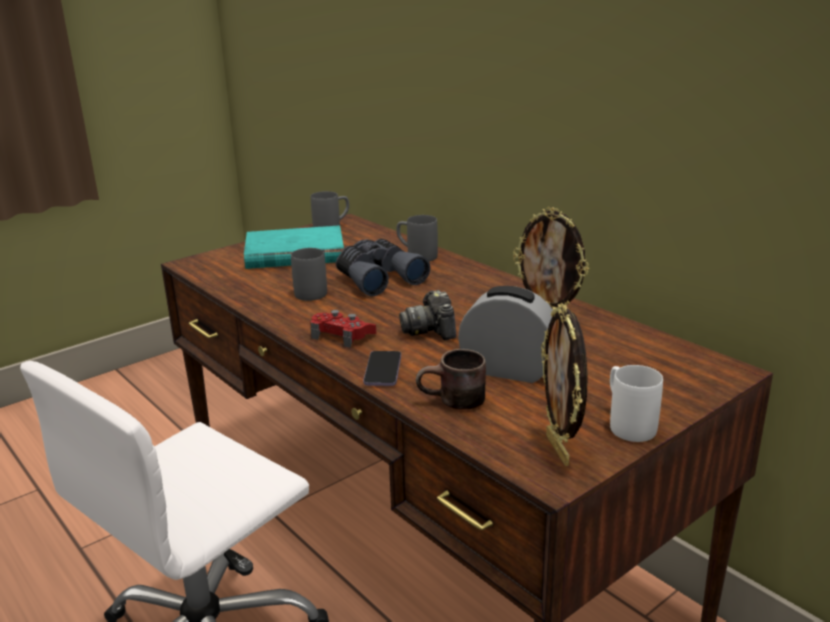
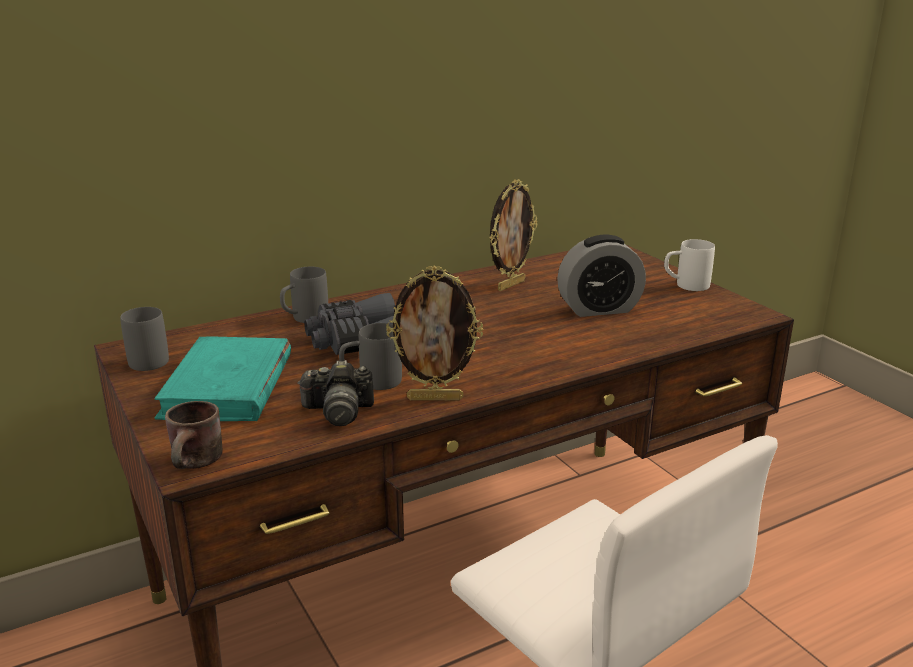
camera: 80 degrees left, 0 degrees up
(342, 335) = (505, 369): red game controller -> none
(383, 370) = (589, 355): phone -> none
(430, 330) = (509, 329): camera -> camera (338, 412)
(453, 403) = (654, 333): brown mug -> brown mug (199, 464)
(508, 370) = (599, 309): alarm clock -> alarm clock turned 135 degrees counterclockwise
(559, 450) = (721, 308): picture frame -> picture frame (435, 398)

